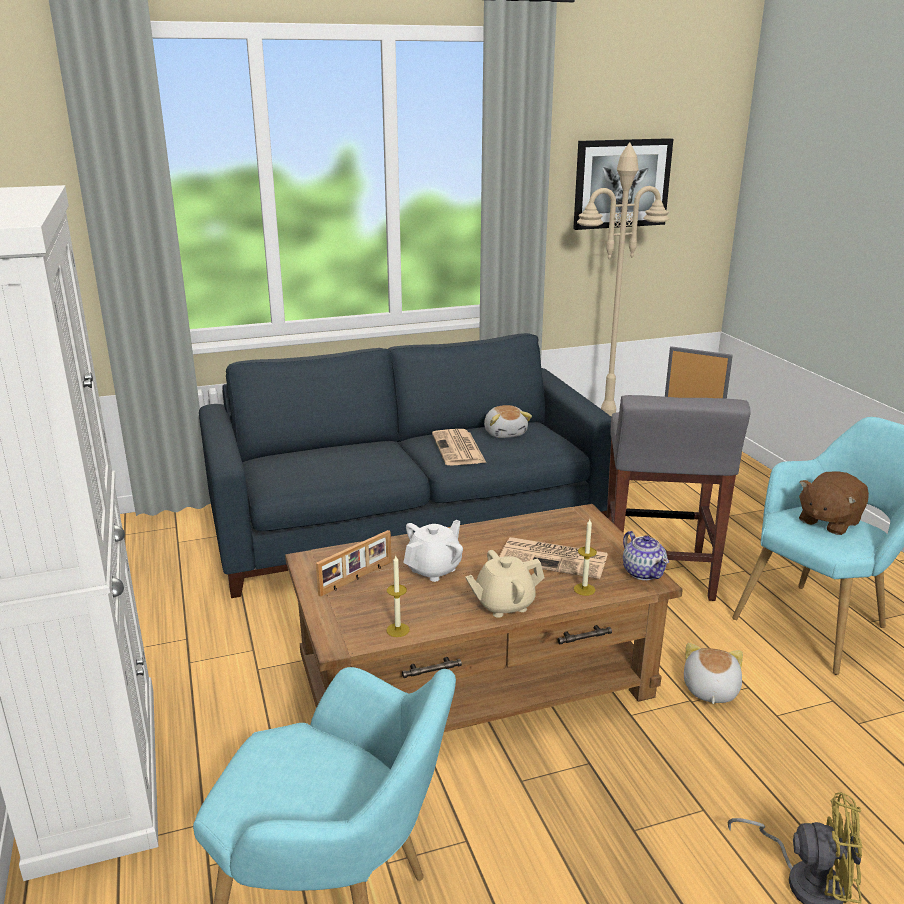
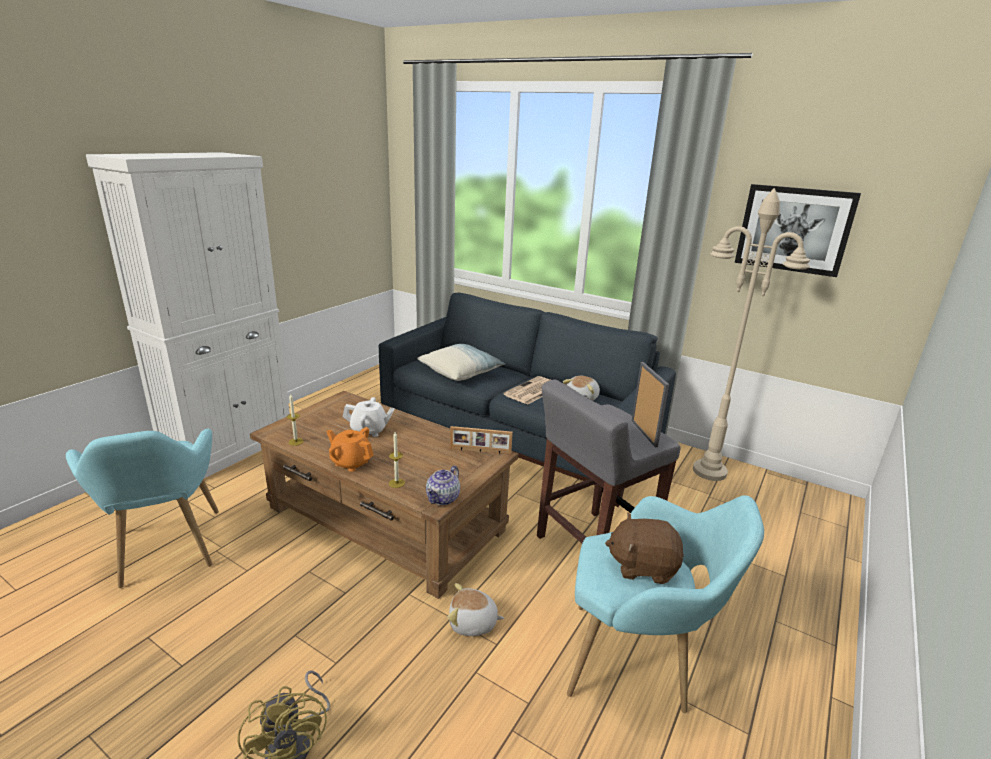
camera: 50 degrees right, 0 degrees up
(347, 467) = (461, 372): none -> pillow
(356, 578) = (337, 414): picture frame -> picture frame (480, 451)
(504, 604) = (351, 462): beige teapot -> orange teapot
(555, 558) = (424, 462): newspaper -> none
(709, 690) = (473, 623): plush toy -> plush toy turned 150 degrees counterclockwise

